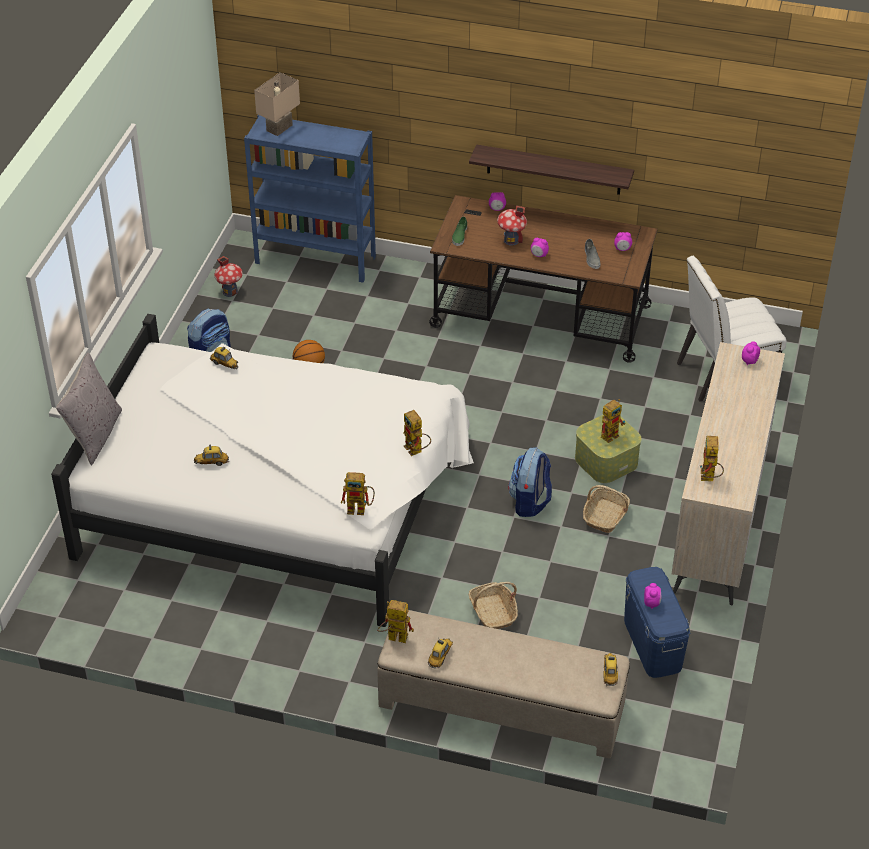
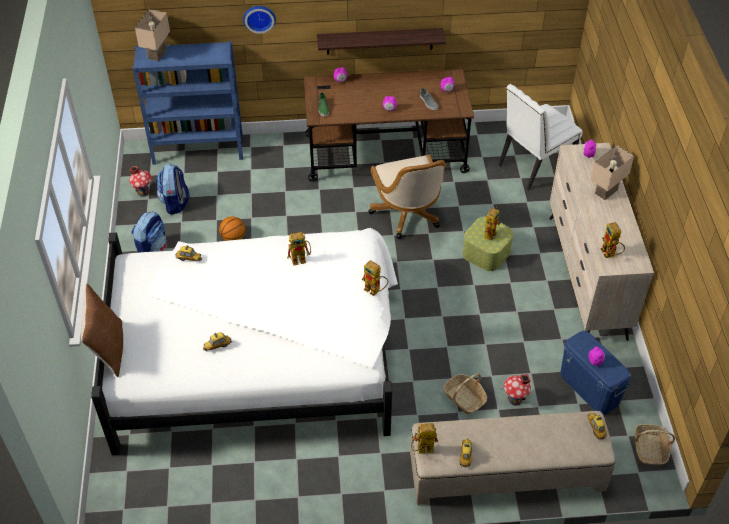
camera: 20 degrees left, 5 degrees up
(94, 435) = (108, 349): grey pillow -> brown pillow
(360, 509) = (356, 352): toy robot -> toy robot (301, 259)
(408, 109) = (259, 17): none -> wall clock
(511, 240) = (363, 102): toy house -> toy house (514, 399)
(530, 502) = (448, 301): backpack -> backpack (175, 203)
(531, 395) = (408, 216): none -> office chair
(605, 516) = (507, 296): basket -> basket (649, 449)
(747, 409) = (607, 192): none -> beige table lamp

